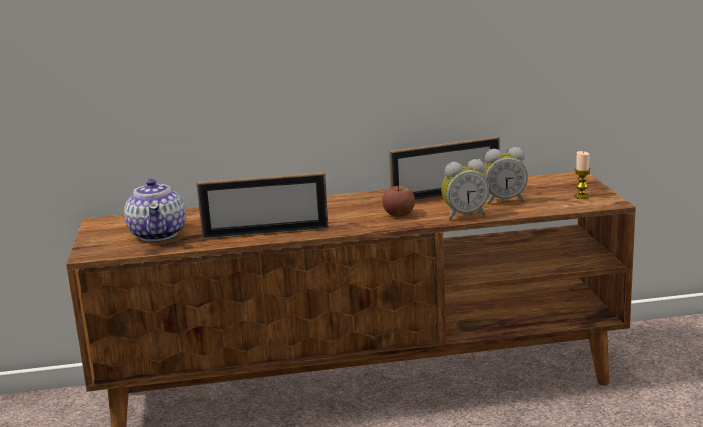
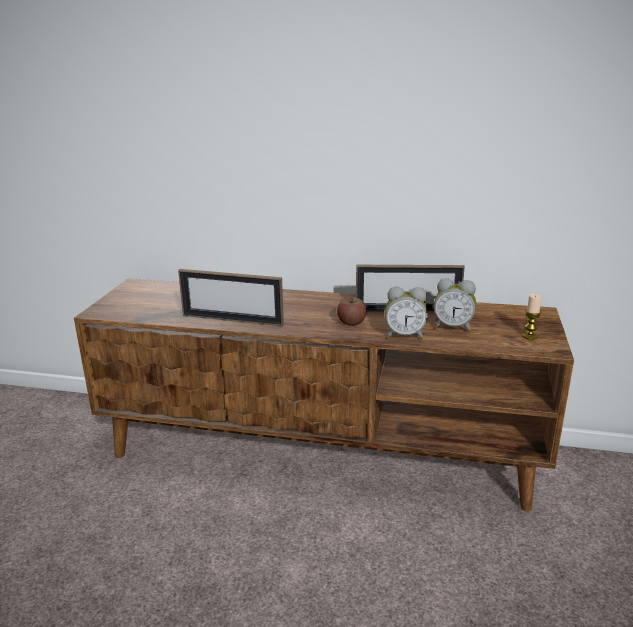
camera: 20 degrees right, 5 degrees up
(158, 234) = (159, 304): teapot -> none

